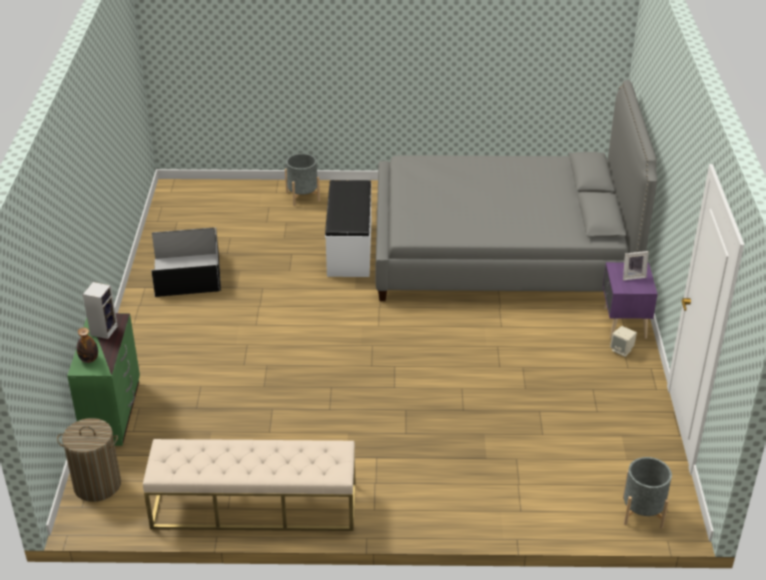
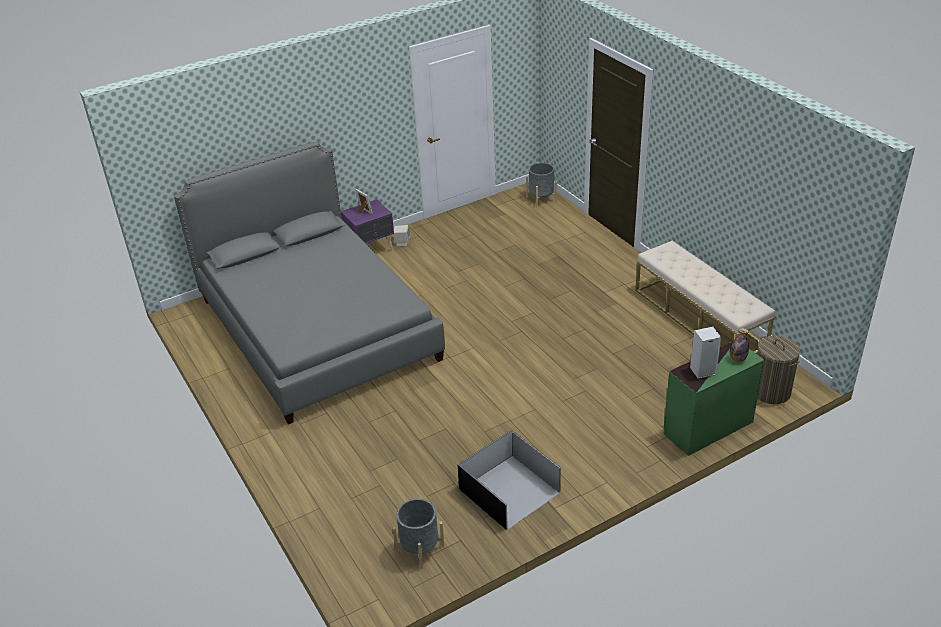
camera: 120 degrees left, 0 degrees up
(303, 196) = (313, 483): grey planter -> grey planter (420, 549)
(350, 249) = (382, 408): white bench -> none

